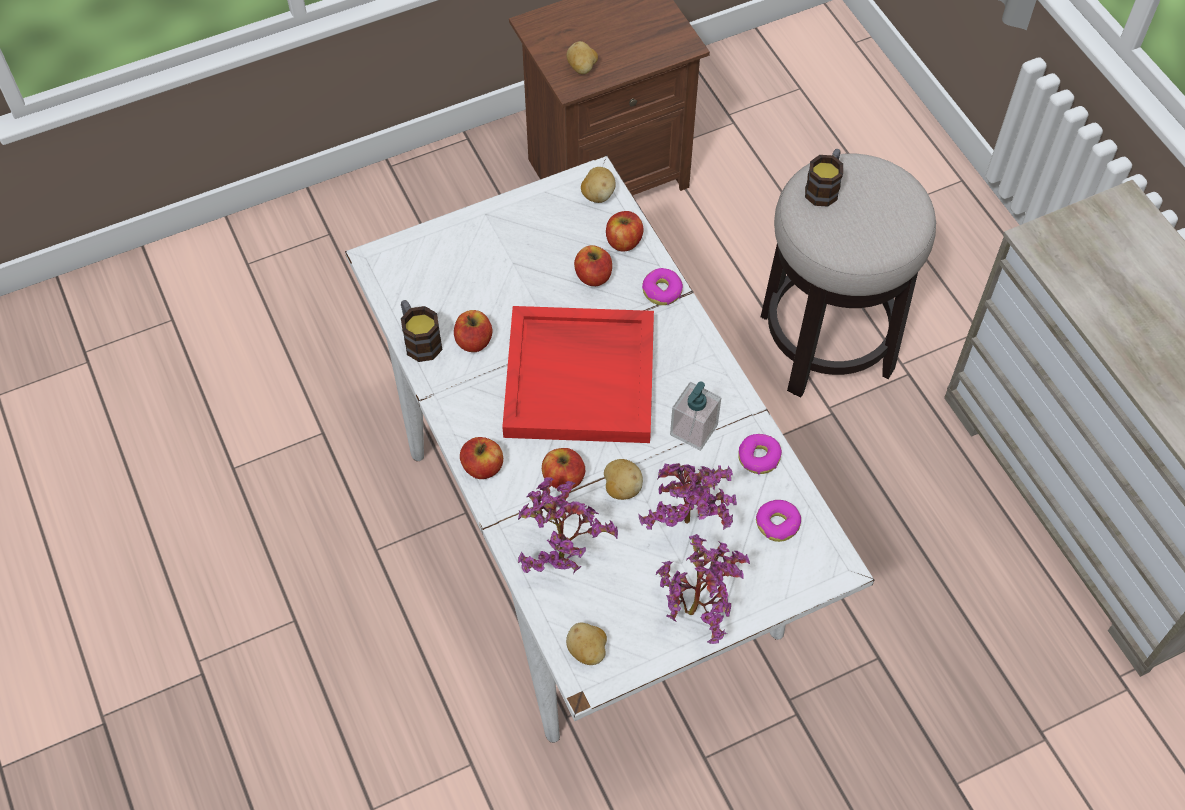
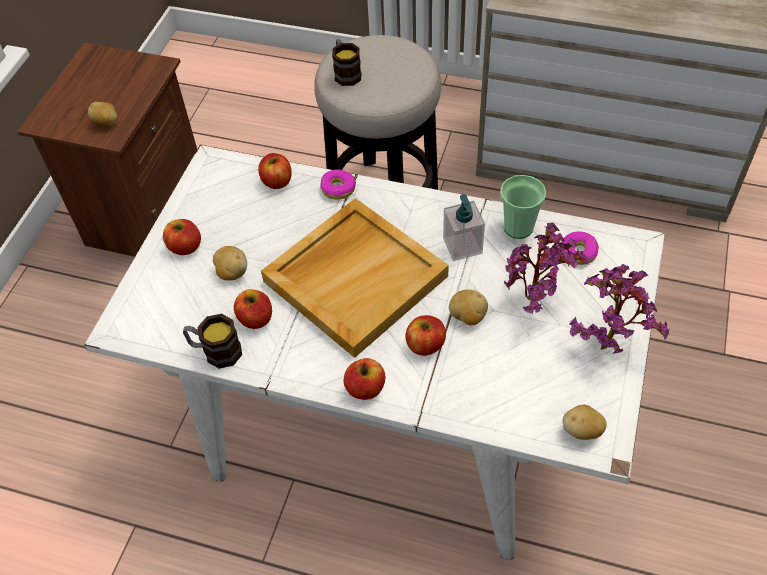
camera: 45 degrees left, 5 degrees down
(560, 556) = (488, 392): potted plant -> none
(581, 377) = (355, 277): red tray -> beige tray
(593, 276) = (284, 215): apple -> apple (185, 247)
(598, 194) = (224, 169): potato -> potato (232, 272)
(758, 457) = (518, 227): donut -> cup

